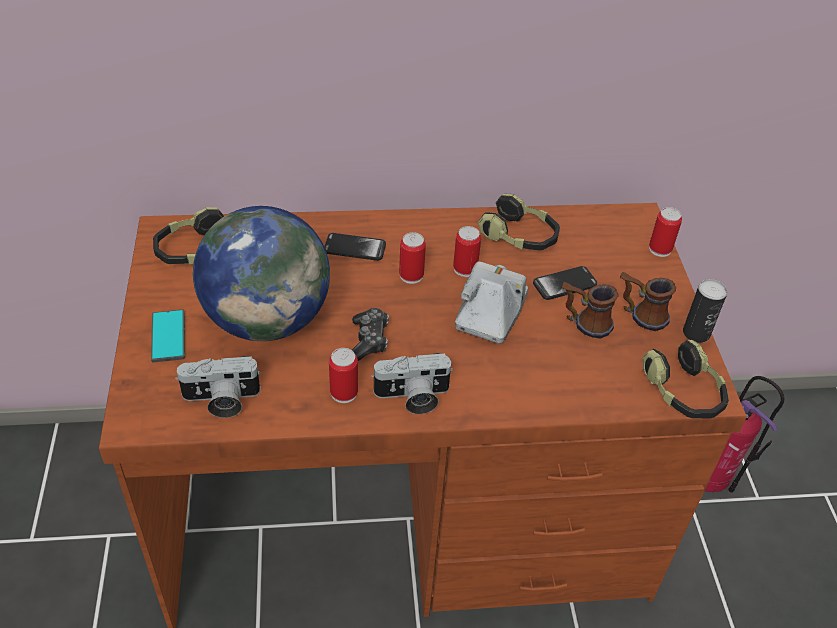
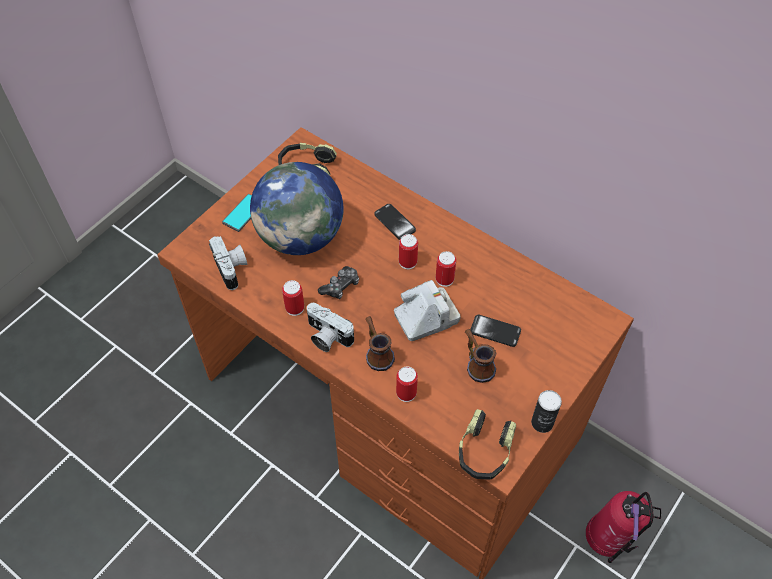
camera: 45 degrees right, 10 degrees up
(221, 400) = (232, 268): camera -> camera turned 150 degrees counterclockwise
(519, 237) = (504, 280): headphones -> none
(640, 315) = (519, 385): mug -> mug (377, 352)
(660, 249) = (591, 352): can -> can (406, 393)

